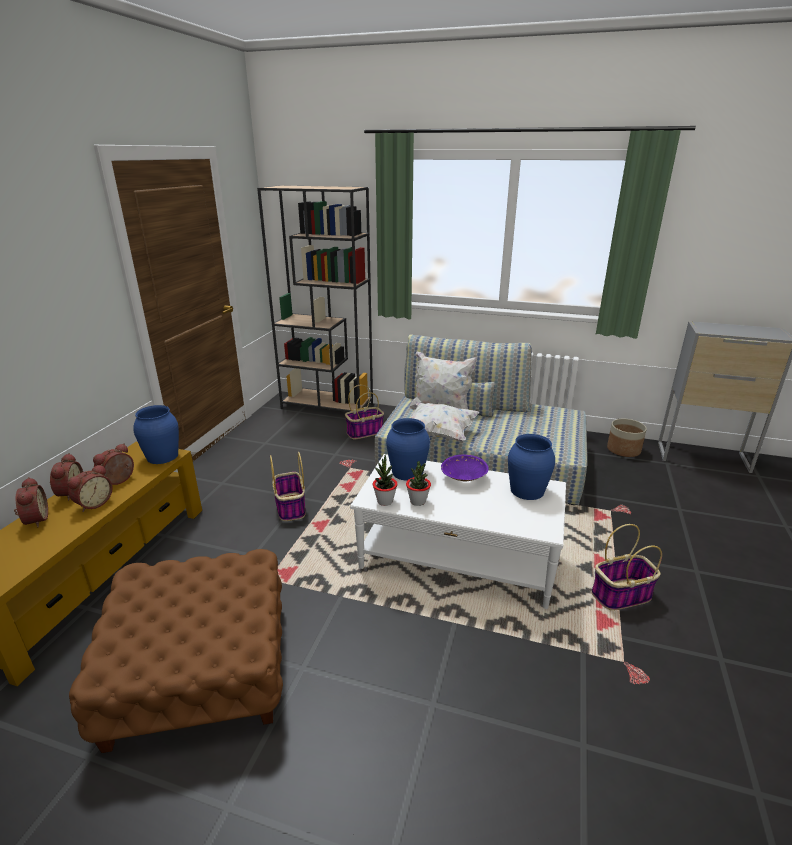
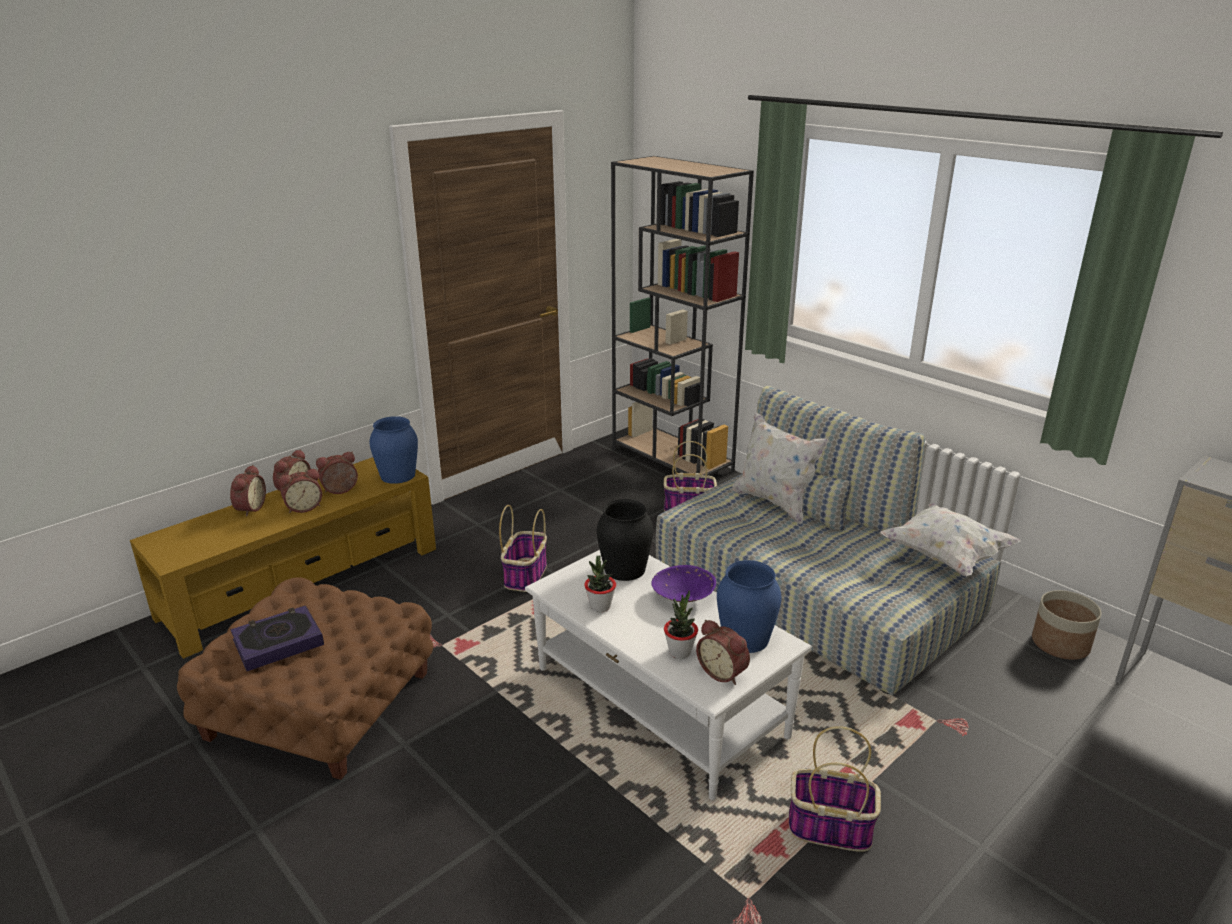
camera: 30 degrees right, 0 degrees up
(162, 626) = (278, 642): none -> book
(385, 501) = (565, 594): potted plant -> potted plant (680, 652)
(408, 472) = (625, 569): blue vase -> black vase
(438, 434) = (735, 535): white pillow -> white pillow (944, 556)
(538, 516) = (723, 672): none -> alarm clock

